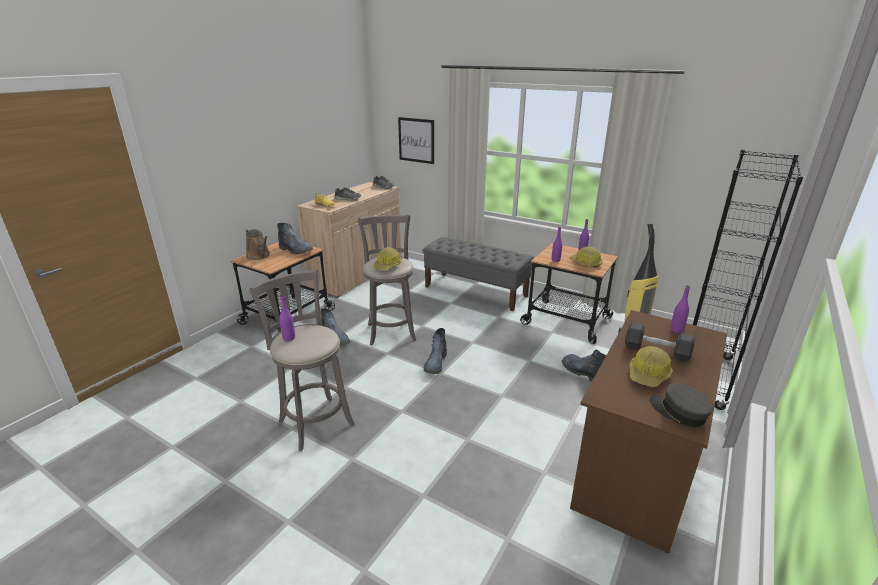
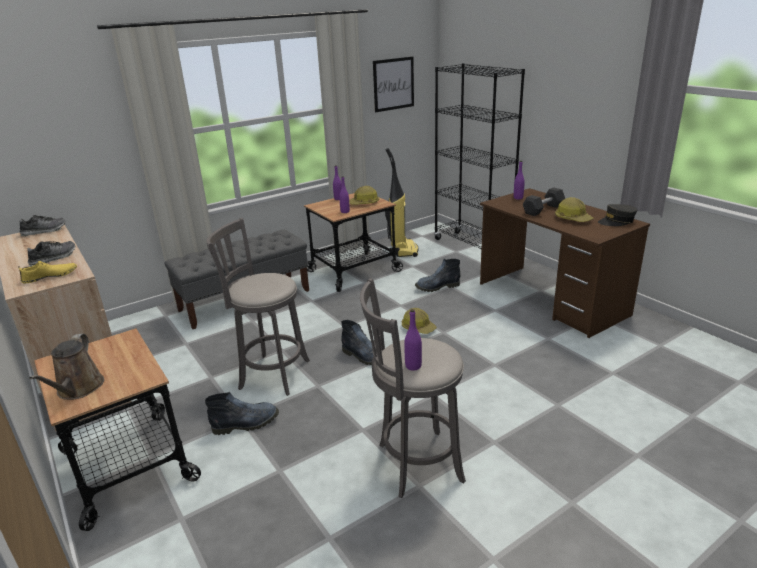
camera: 65 degrees left, 0 degrees up
(259, 256) = (78, 389): brown watering can -> brown watering can turned 105 degrees clockwise
(296, 250) = (106, 351): boot -> none
(387, 266) = (272, 284): hard hat -> hard hat (418, 327)
(416, 140) = (63, 145): picture -> picture (393, 84)

